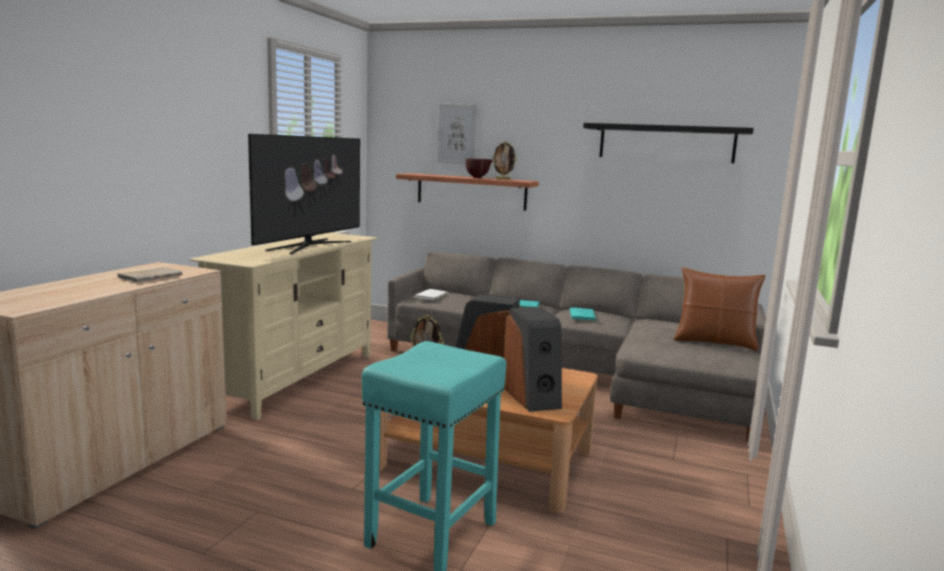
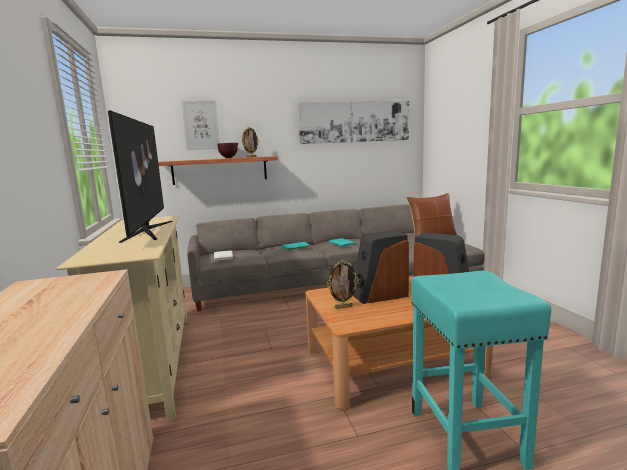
camera: 35 degrees left, 0 degrees up
(152, 277) = (68, 297): beige book -> none
(666, 143) = (355, 122): black shelf -> picture

